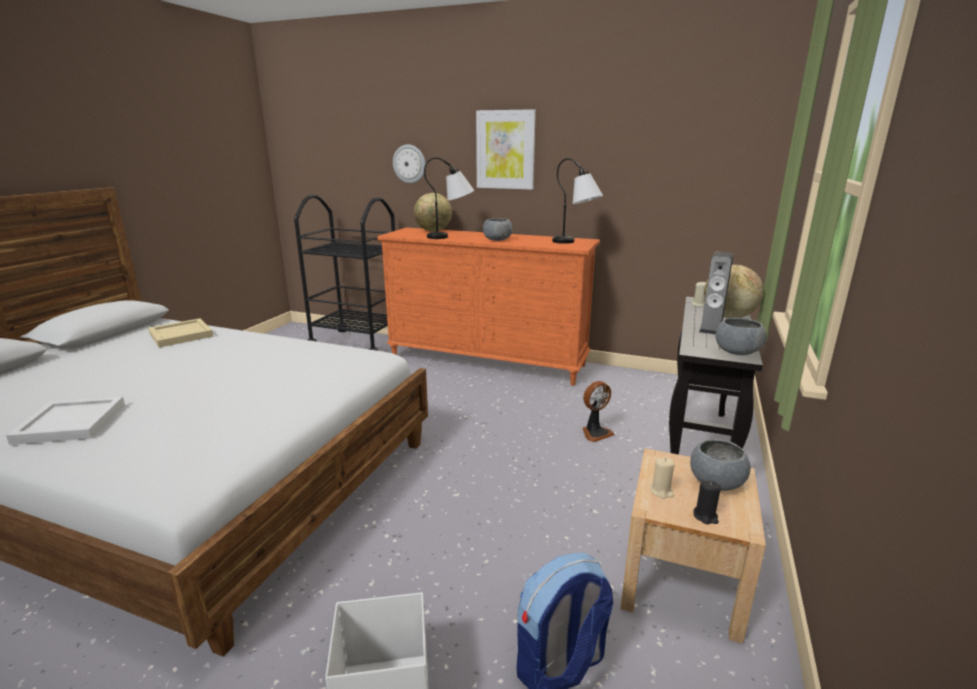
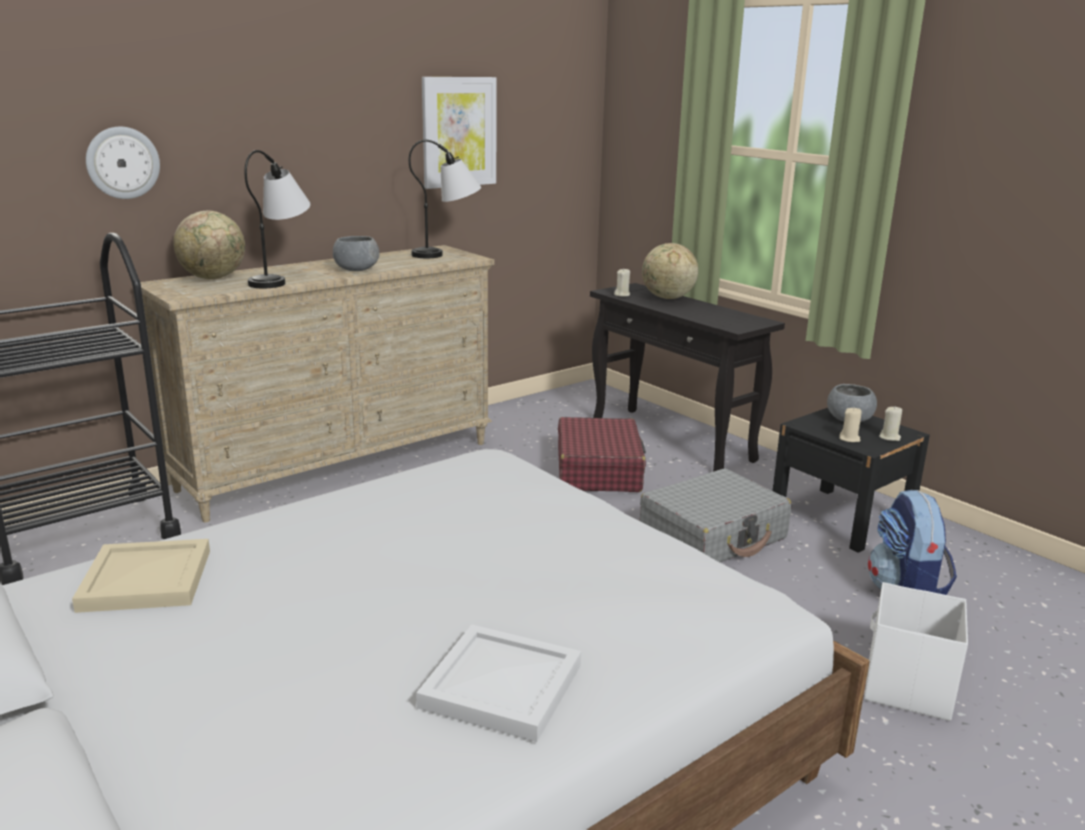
camera: 60 degrees left, 0 degrees up
(487, 361) = (340, 465): orange dresser -> beige dresser
(505, 150) = (300, 129): picture -> picture (459, 132)
(553, 511) = (713, 535): none -> grey suitcase
(595, 433) = (598, 470): fan -> red suitcase
(682, 580) = (840, 518): beige nightstand -> black nightstand
(705, 516) = (889, 437): black candle -> beige candle
(711, 329) = (690, 310): speaker -> none
(737, 352) = (752, 320): grey bowl -> none

